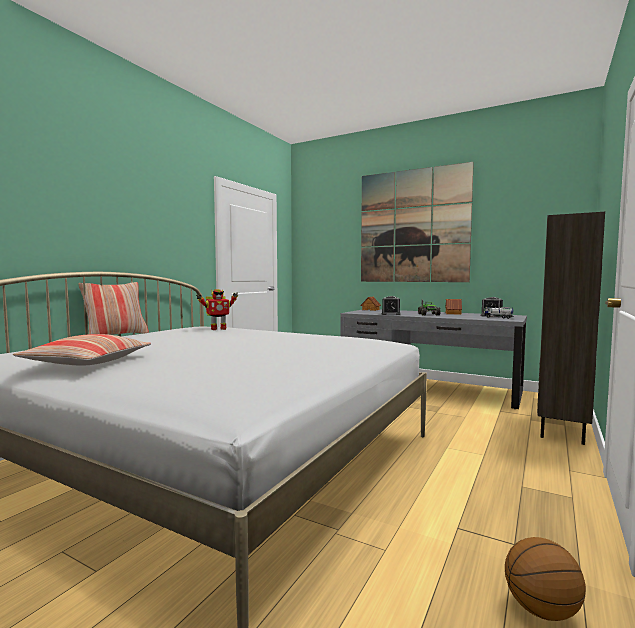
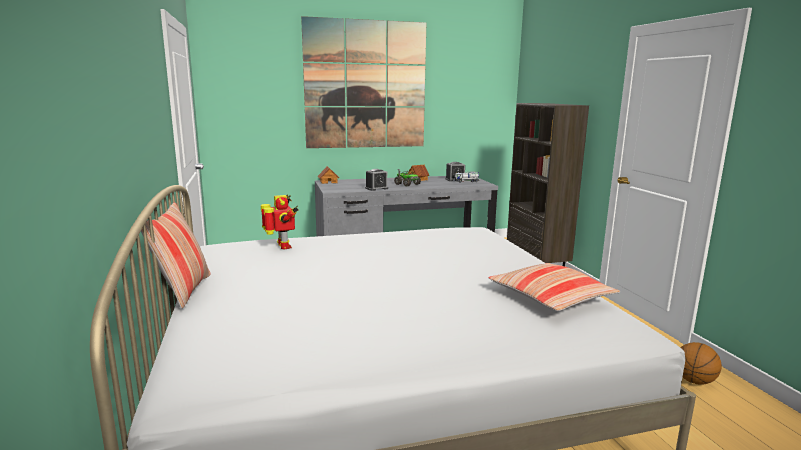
camera: 45 degrees left, 10 degrees up
(87, 362) = (381, 337): pillow -> pillow (550, 297)
(218, 329) = (282, 247): toy robot -> toy robot turned 45 degrees counterclockwise

